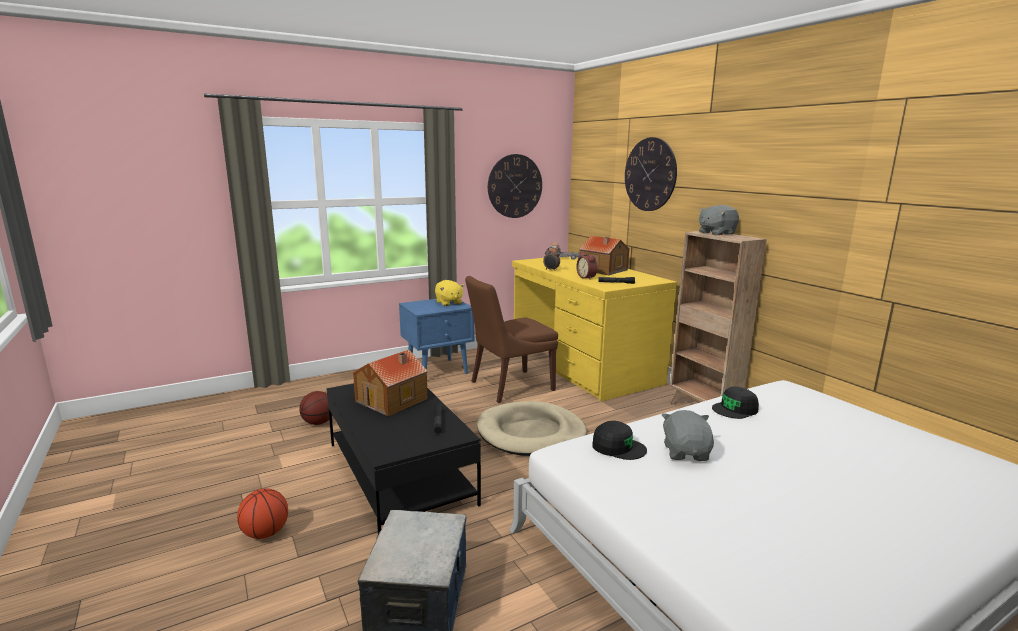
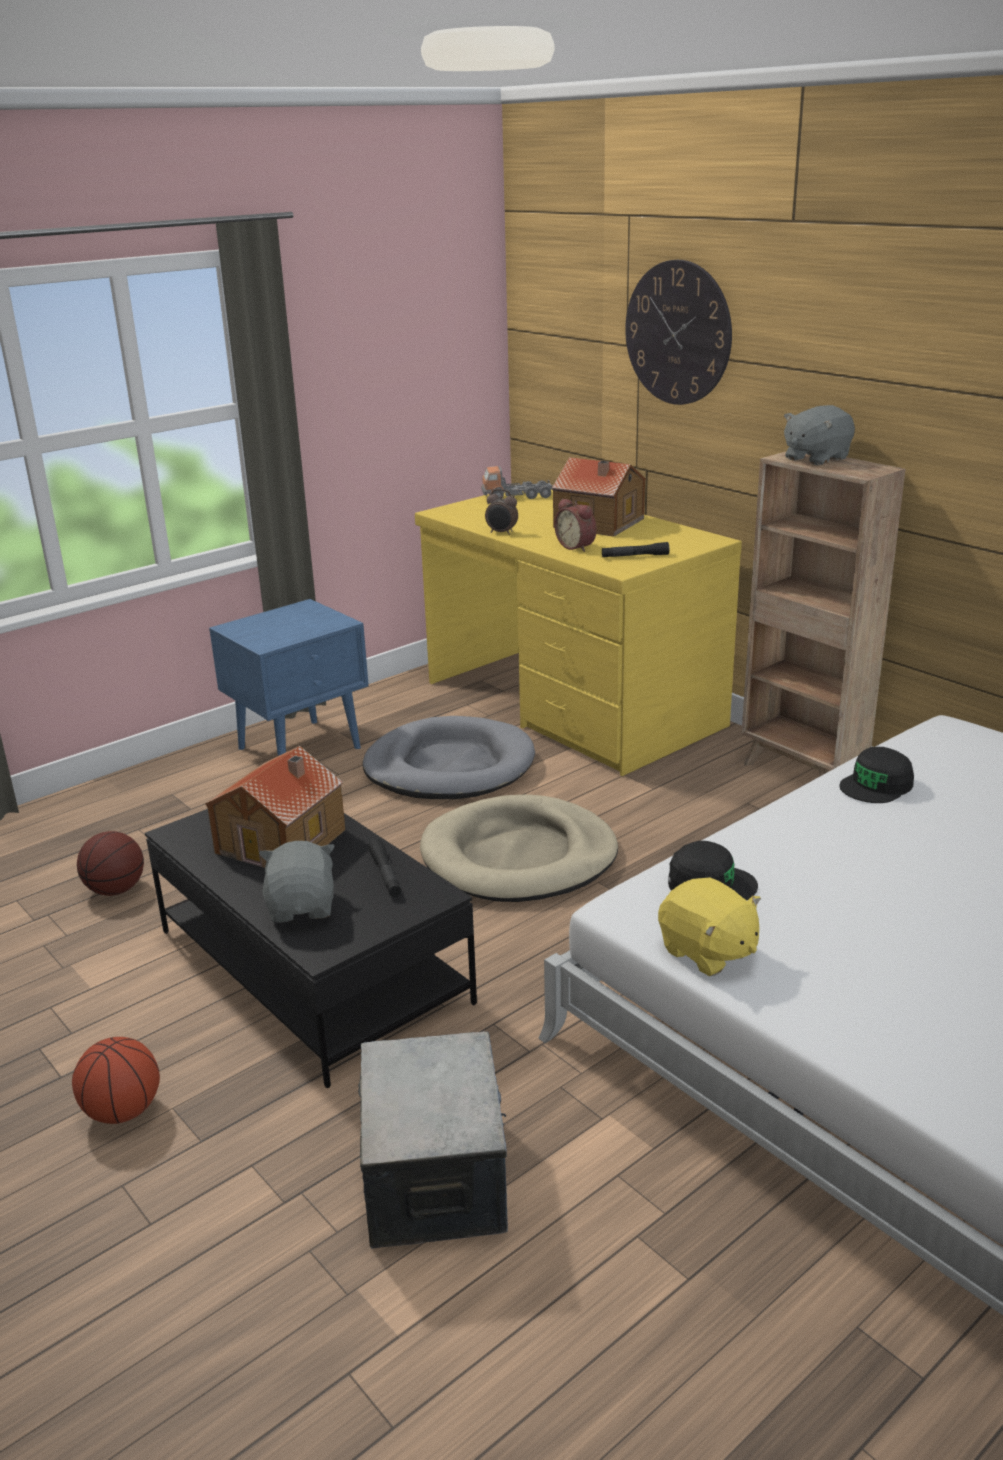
camera: 10 degrees left, 10 degrees up
(448, 303) = (308, 617): yellow plush toy -> yellow plush toy (707, 952)
(509, 386) = (449, 766): brown chair -> grey dog bed
(515, 186) = (403, 358): wall clock -> none
(686, 453) = (818, 878): grey plush toy -> grey plush toy (302, 907)

